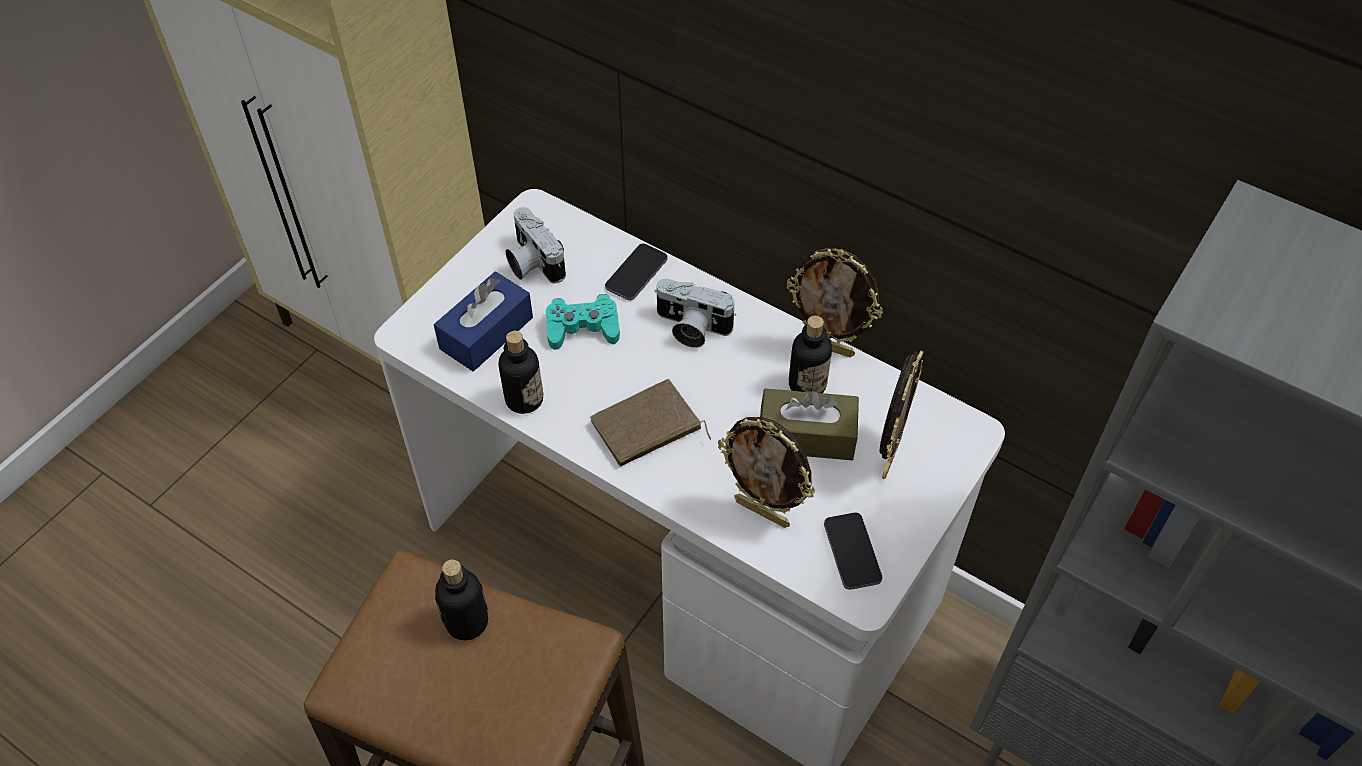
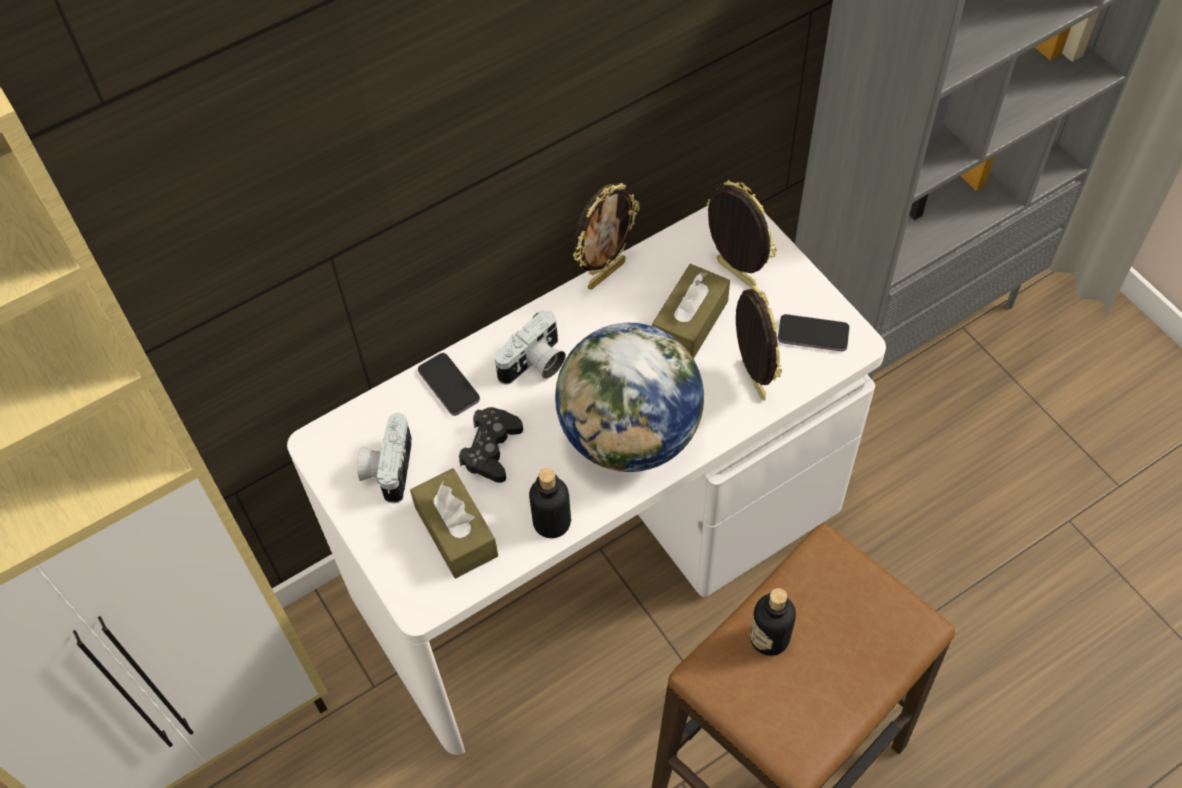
camera: 65 degrees left, 5 degrees up
(486, 333) = (456, 531): blue tissue box -> brown tissue box
(531, 262) = (387, 467): camera -> camera turned 105 degrees clockwise
(583, 328) = (491, 449): turquoise game controller -> black game controller
(647, 429) = (630, 435): brown book -> globe
(763, 512) = (751, 380): picture frame -> picture frame turned 75 degrees counterclockwise
(807, 384) = (638, 303): bottle -> none

